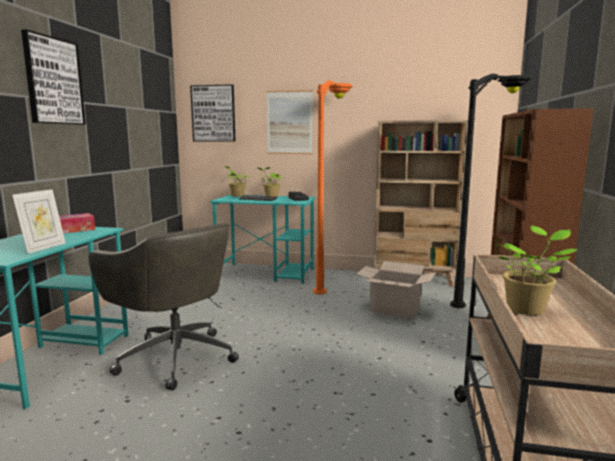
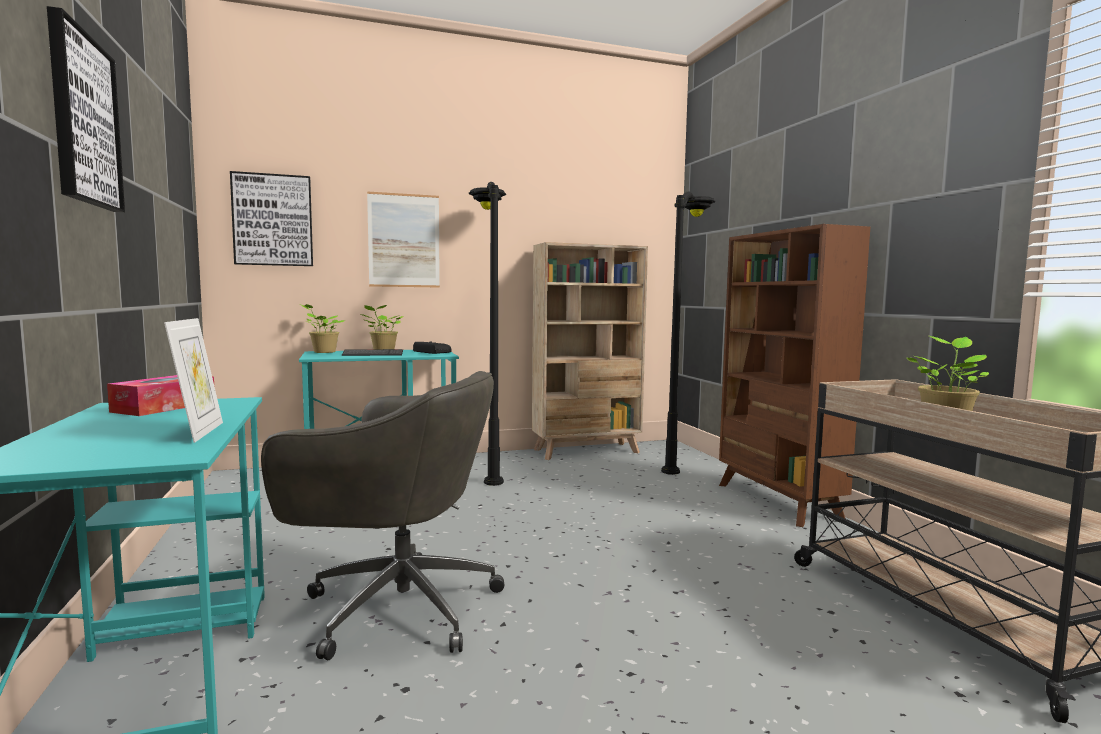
camera: 30 degrees left, 5 degrees down
(332, 279) = (489, 465): orange floor lamp -> black floor lamp
(395, 309) = (611, 487): cardboard box -> none

